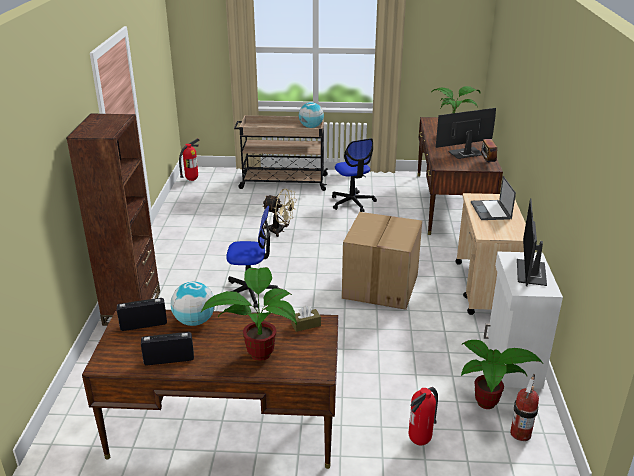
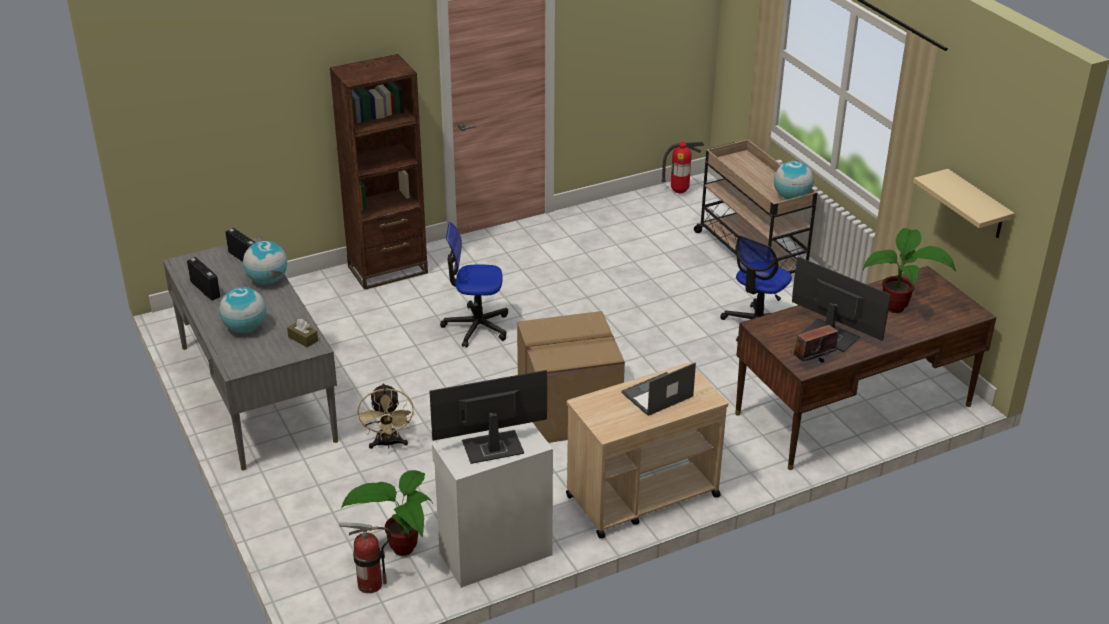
camera: 60 degrees right, 5 degrees up
(225, 427) = (256, 392): brown desk -> grey desk
(251, 292) = (476, 327): office chair -> office chair turned 120 degrees clockwise
(259, 351) = (245, 328): potted plant -> globe
(280, 231) = (623, 298): beige fan -> beige fan (388, 444)
(420, 442) = (311, 516): fire extinguisher -> none
(444, 66) = (977, 205): none -> beige shelf

